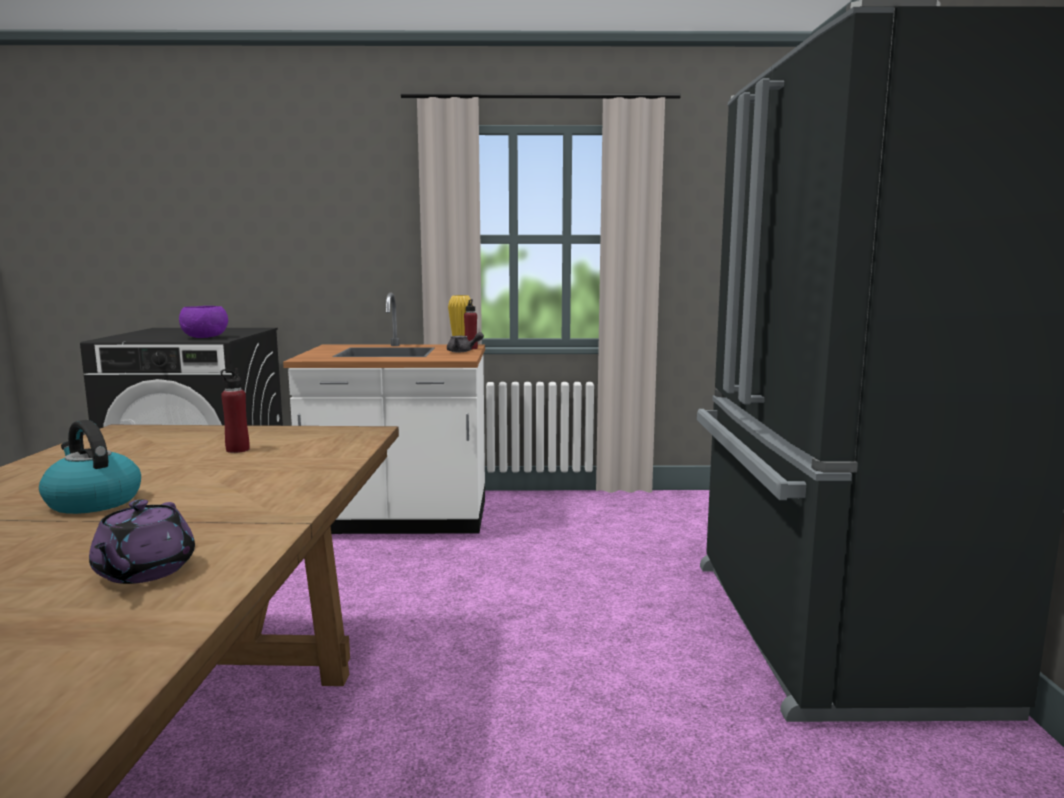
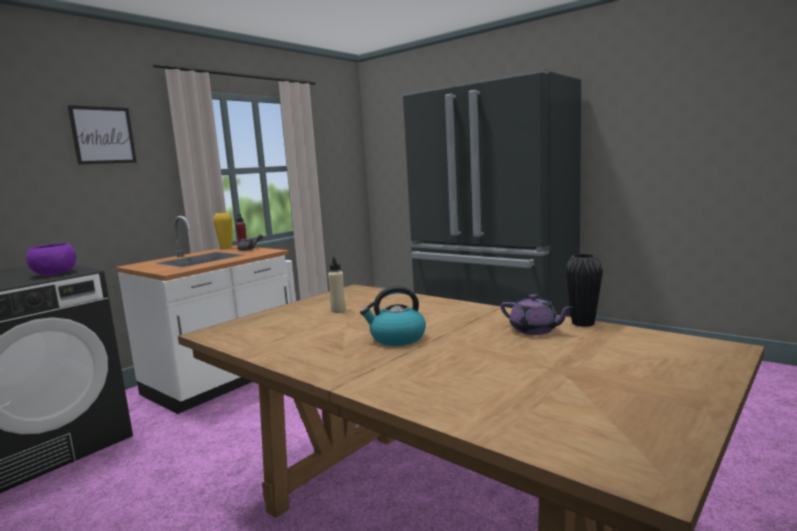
camera: 50 degrees left, 0 degrees up
(201, 602) = (583, 323): none -> black vase
(237, 450) = (338, 310): red bottle -> beige bottle
(344, 187) = (103, 135): none -> picture

